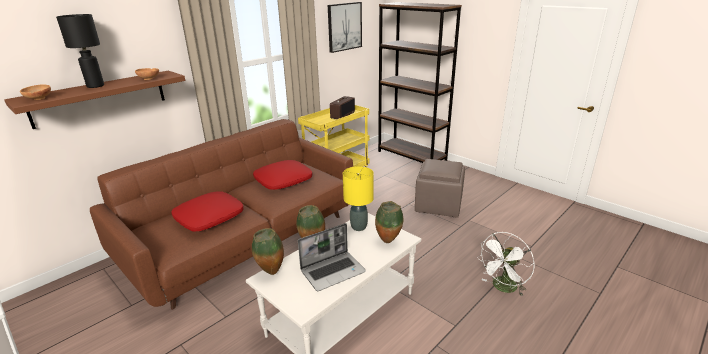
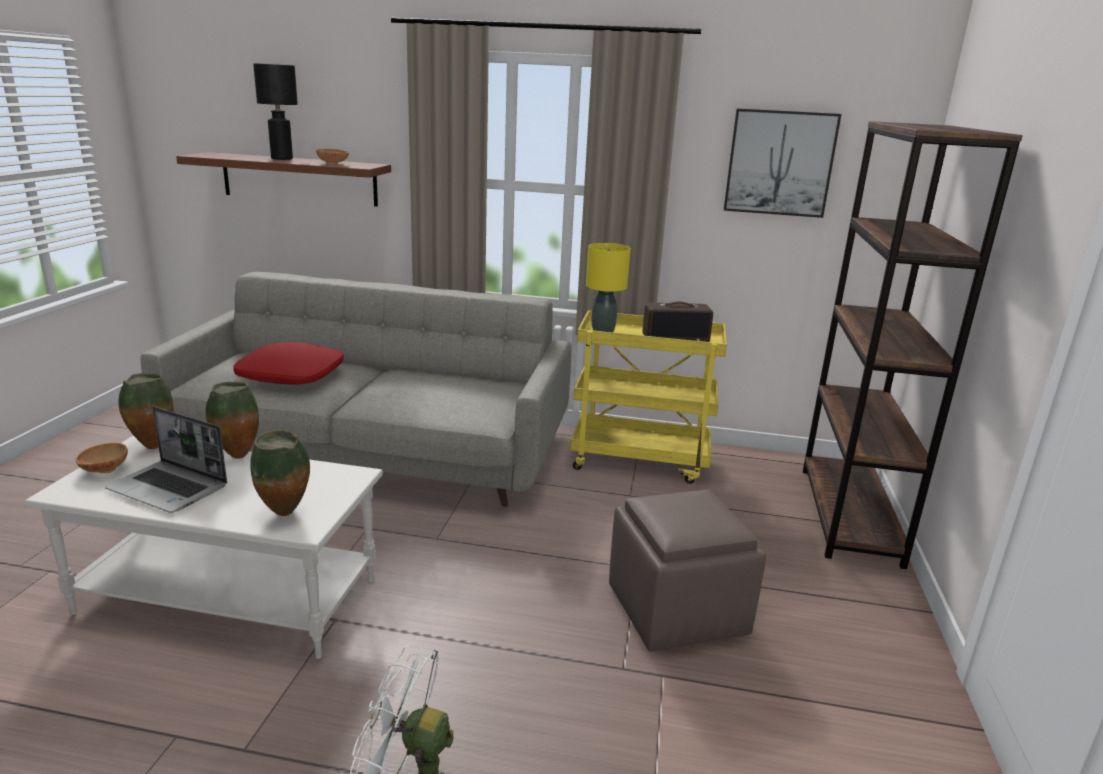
camera: 55 degrees right, 5 degrees down
(38, 99) = (212, 156): brown bowl -> brown bowl (104, 470)
(245, 239) = (372, 452): brown sofa -> grey sofa
(283, 180) = (441, 387): red pillow -> none
(358, 227) = (320, 476): yellow table lamp -> yellow table lamp (603, 331)

